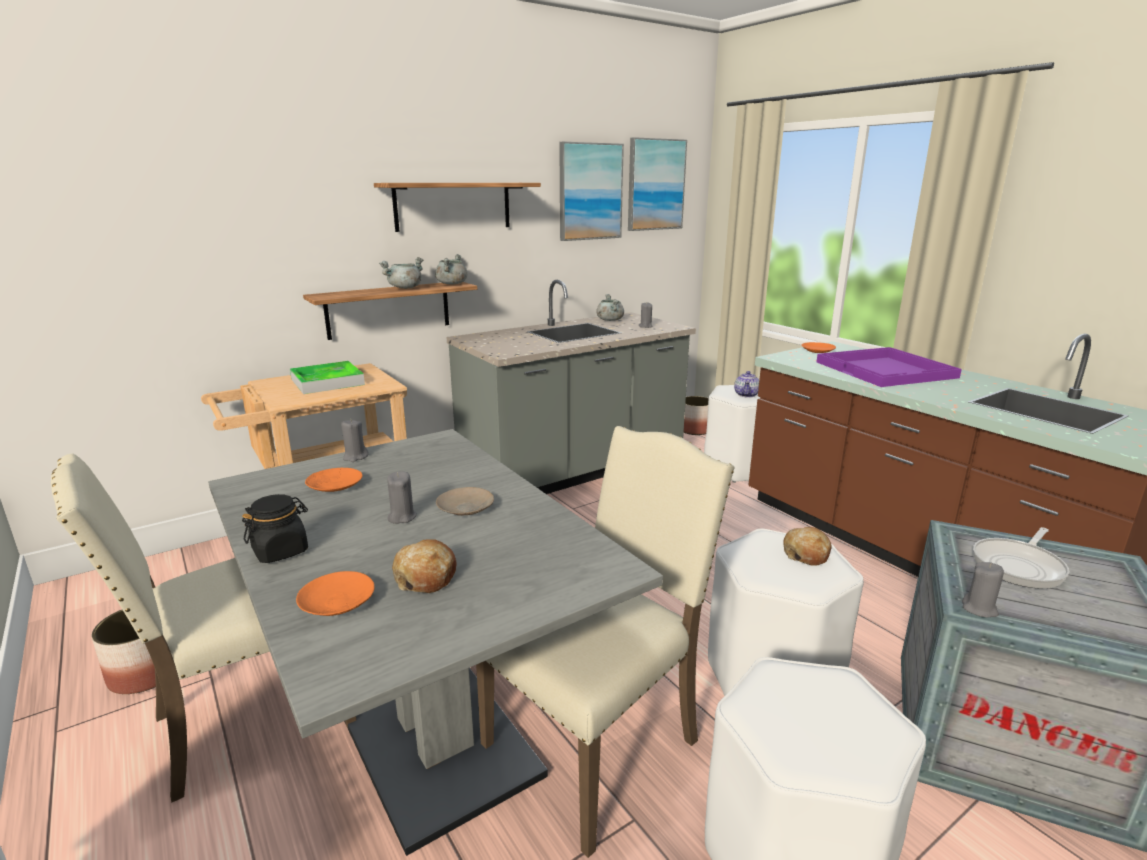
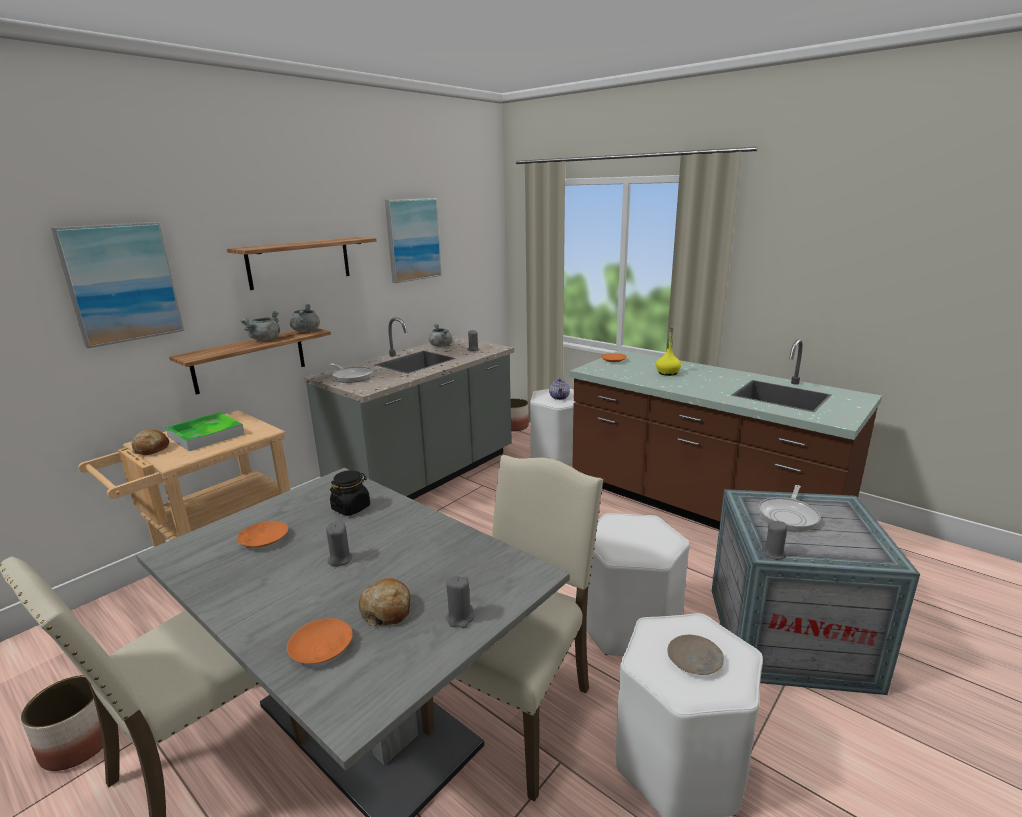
camera: 15 degrees left, 0 degrees up
(281, 551) = (246, 611): black jar -> black jar (351, 508)
(355, 457) = (269, 508): grey candle -> grey candle (460, 618)
(466, 508) = (391, 541): beige plate -> beige plate (695, 660)
(496, 340) = (351, 376): none -> frying pan
(655, 185) = (464, 229): picture -> picture (122, 283)
(806, 554) = (645, 529): bread -> bread (151, 449)
(886, 370) = (667, 373): purple tray -> yellow bottle

